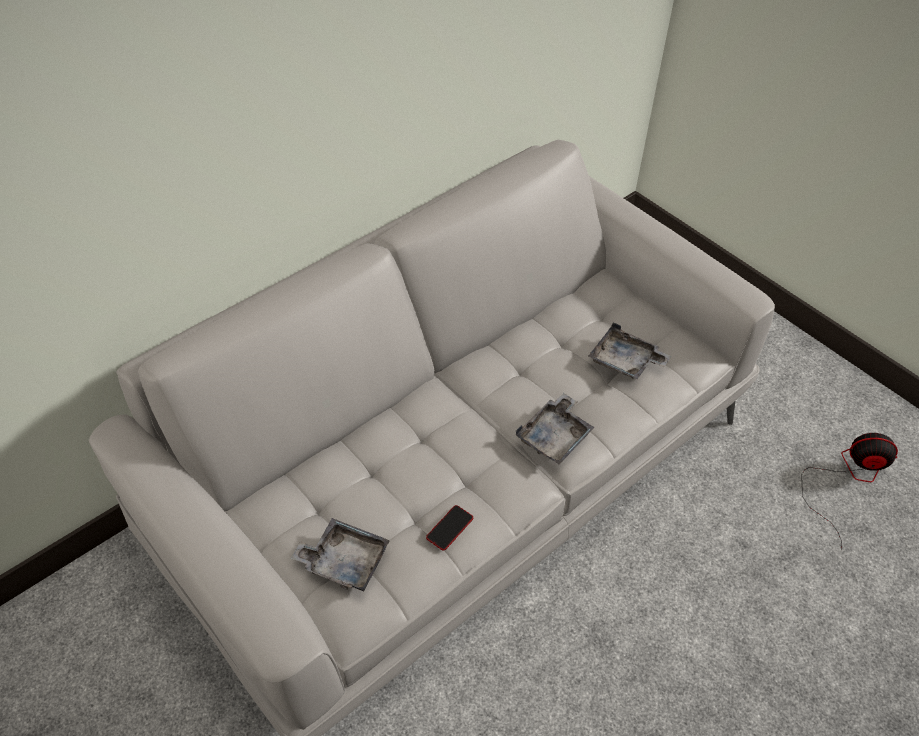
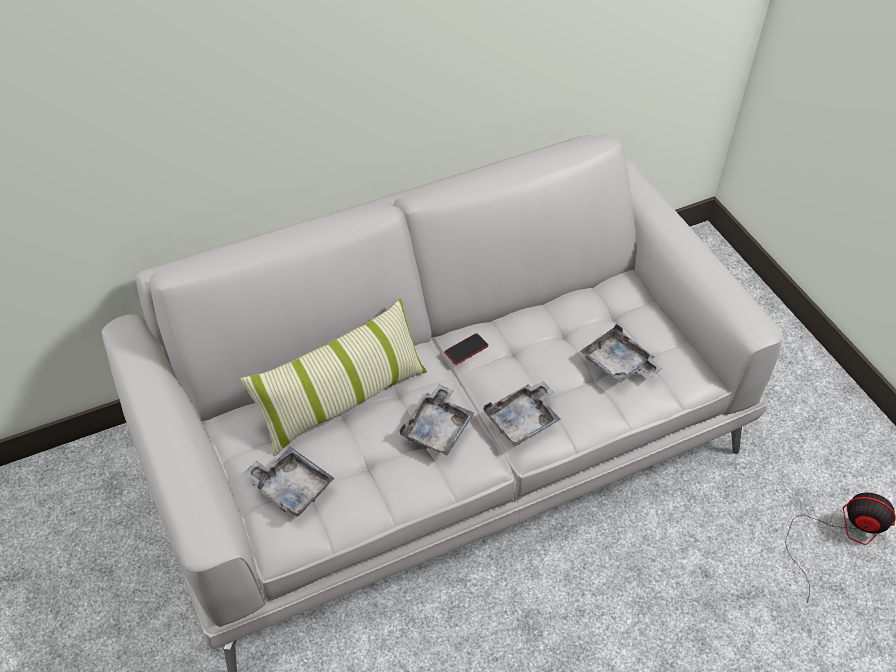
camera: 15 degrees right, 0 degrees up
(366, 456) = (342, 399): none -> pillow
(449, 528) = (395, 481): phone -> phone (466, 349)
(474, 464) = (438, 428): none -> grey tray

